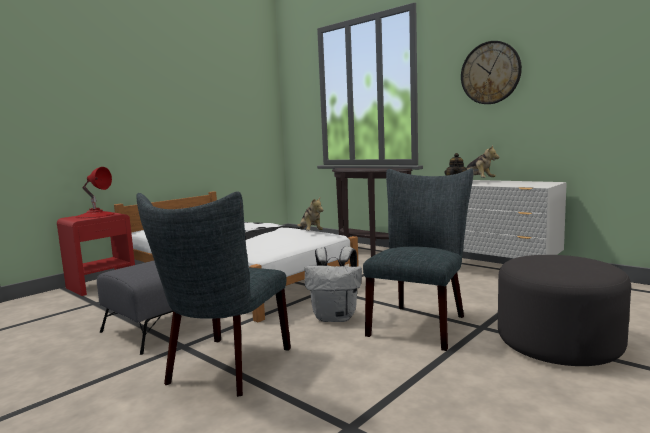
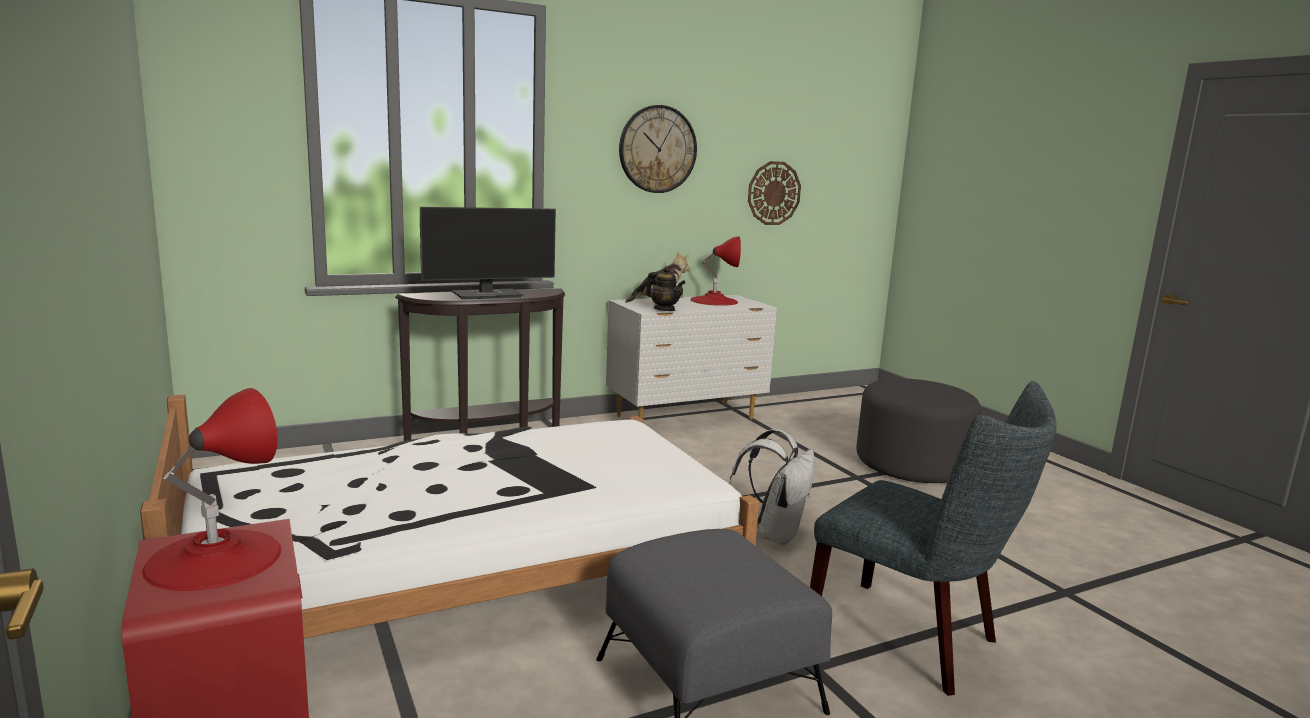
camera: 70 degrees left, 5 degrees up
(310, 232) = (585, 429): plush toy -> none
(363, 169) = (488, 295): none -> monitor
(420, 323) = (828, 498): grey chair -> none
(520, 183) = (714, 301): none -> red table lamp
(607, 91) = (773, 193): none -> wall clock

